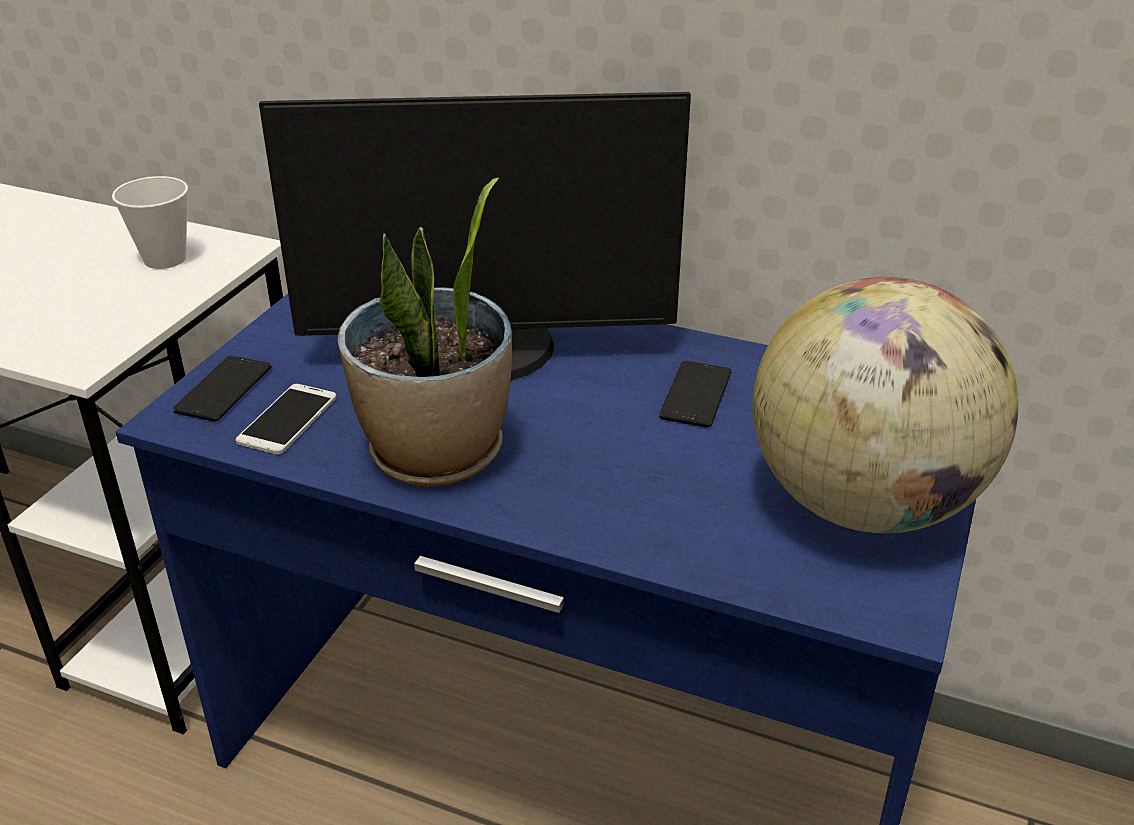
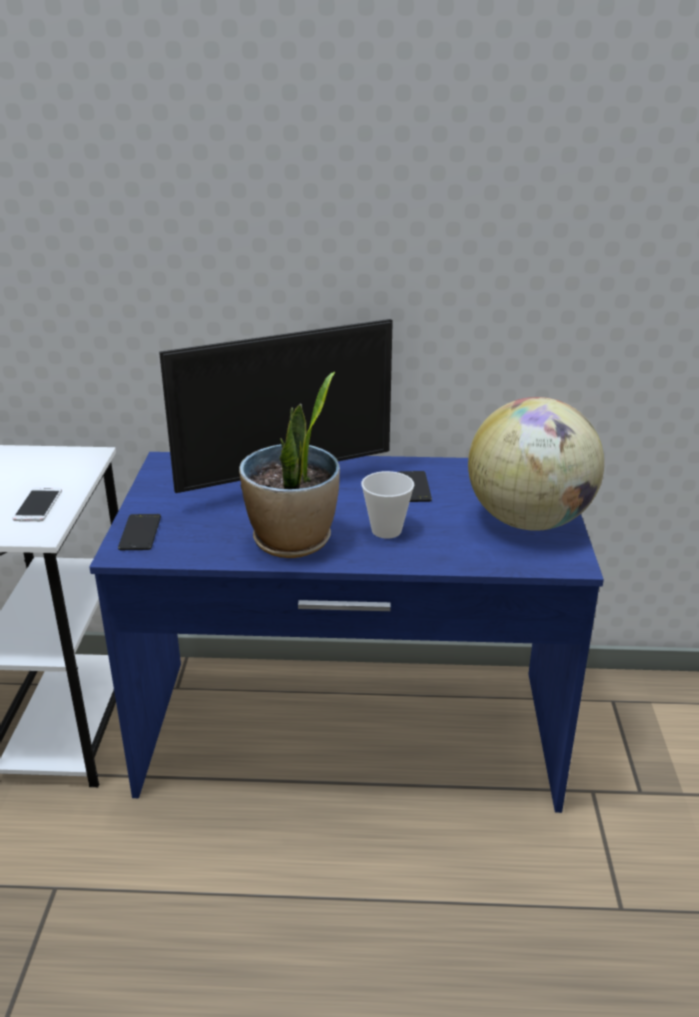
camera: 20 degrees left, 5 degrees down
(165, 259) = (44, 469): cup -> cup (386, 530)
(287, 419) = (192, 541): phone -> phone (38, 505)

